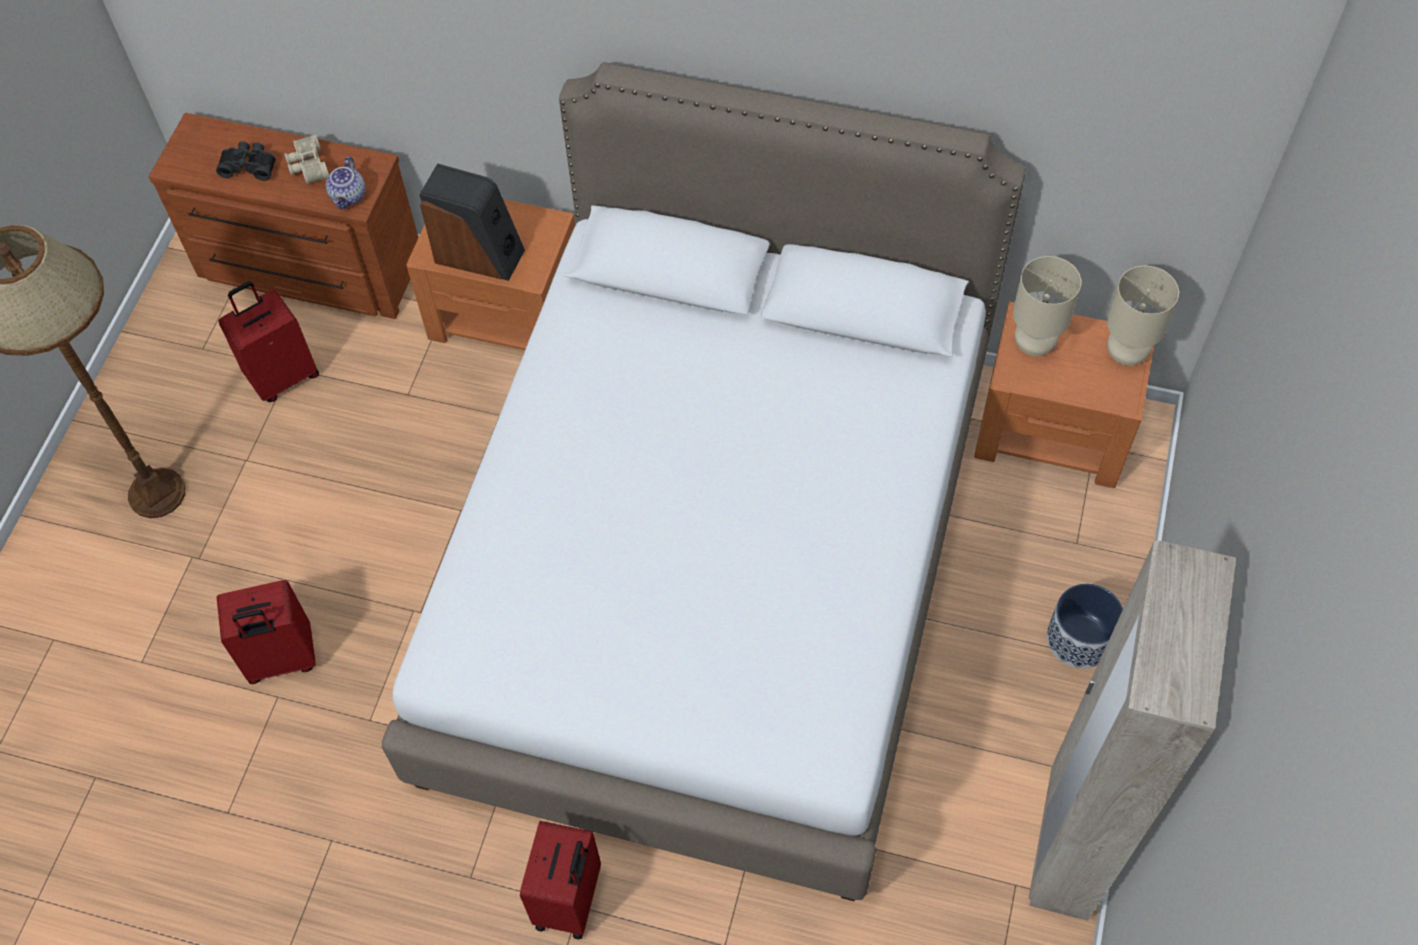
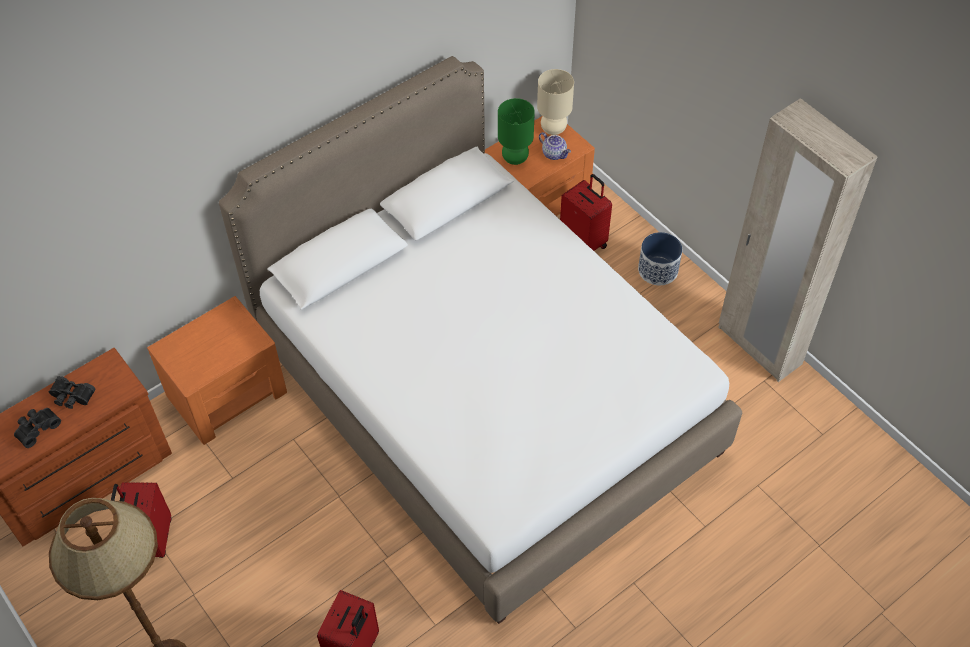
camera: 55 degrees left, 5 degrees down
(307, 166) = (71, 397): beige binoculars -> black binoculars
(349, 197) = (119, 388): teapot -> teapot (554, 154)
(479, 254) = (216, 356): speaker -> none
(570, 900) = (626, 584): red suitcase -> red suitcase (584, 242)
(1034, 343) = (515, 158): beige table lamp -> green table lamp

